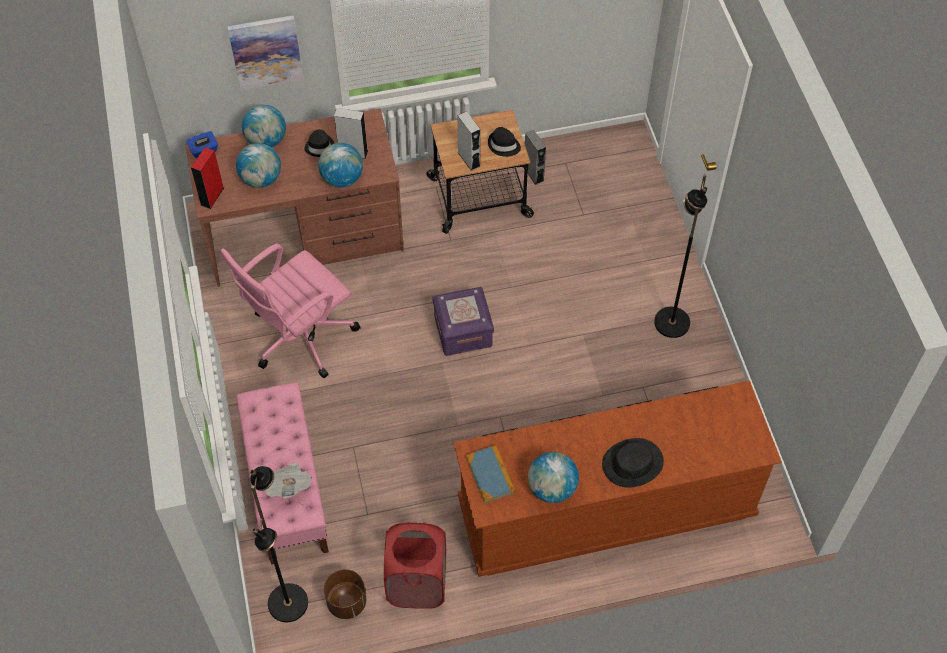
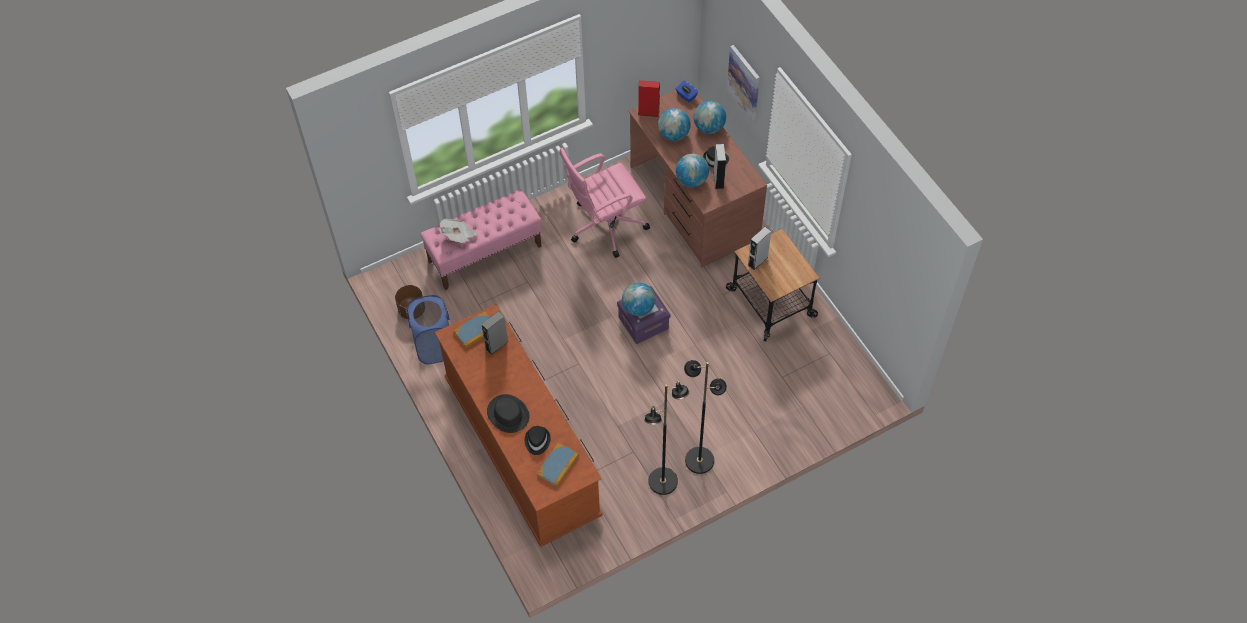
camera: 75 degrees right, 0 degrees up
(289, 603) = (404, 279): black floor lamp -> black floor lamp (663, 482)
(299, 337) = (605, 226): pink office chair -> pink office chair turned 60 degrees counterclockwise
(417, 584) = (434, 346): red laundry basket -> blue laundry basket
(503, 145) = (780, 280): black hat -> black hat (537, 441)
(533, 174) = (809, 333): grey speaker -> grey speaker (496, 345)
(552, 488) = (475, 369): globe -> globe (638, 308)
(722, 423) = (558, 465): none -> book

